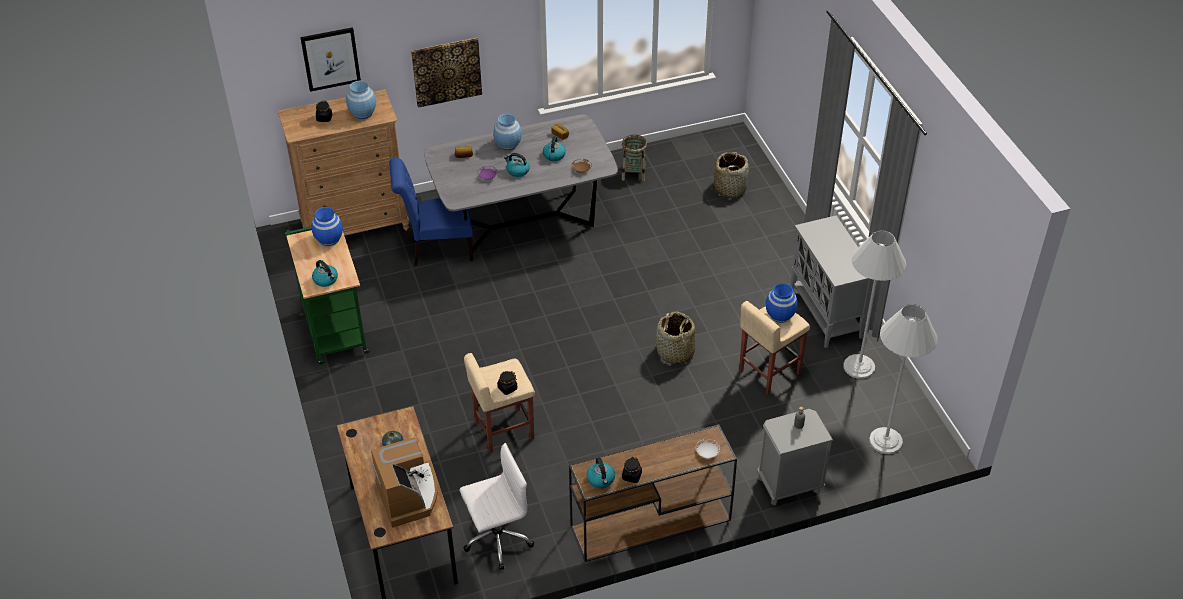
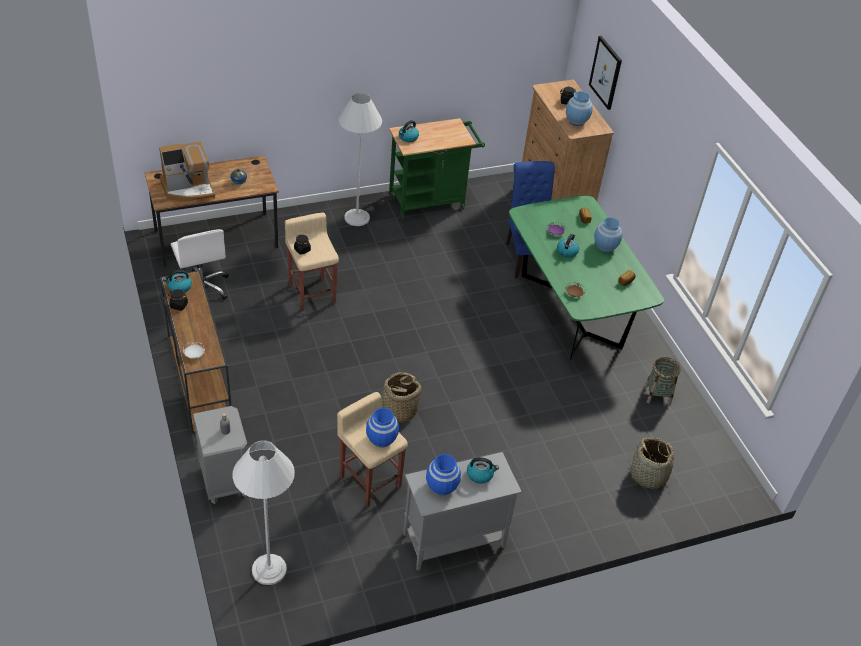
camera: 85 degrees right, 0 degrees up
(329, 239) = (456, 138): blue vase -> blue vase (442, 486)
(446, 71) = (644, 164): picture -> none
(523, 222) = (570, 311): grey dining table -> green dining table
(554, 155) = (594, 276): kettle -> kettle (480, 474)
(859, 367) = (374, 560): white floor lamp -> white floor lamp (357, 217)

